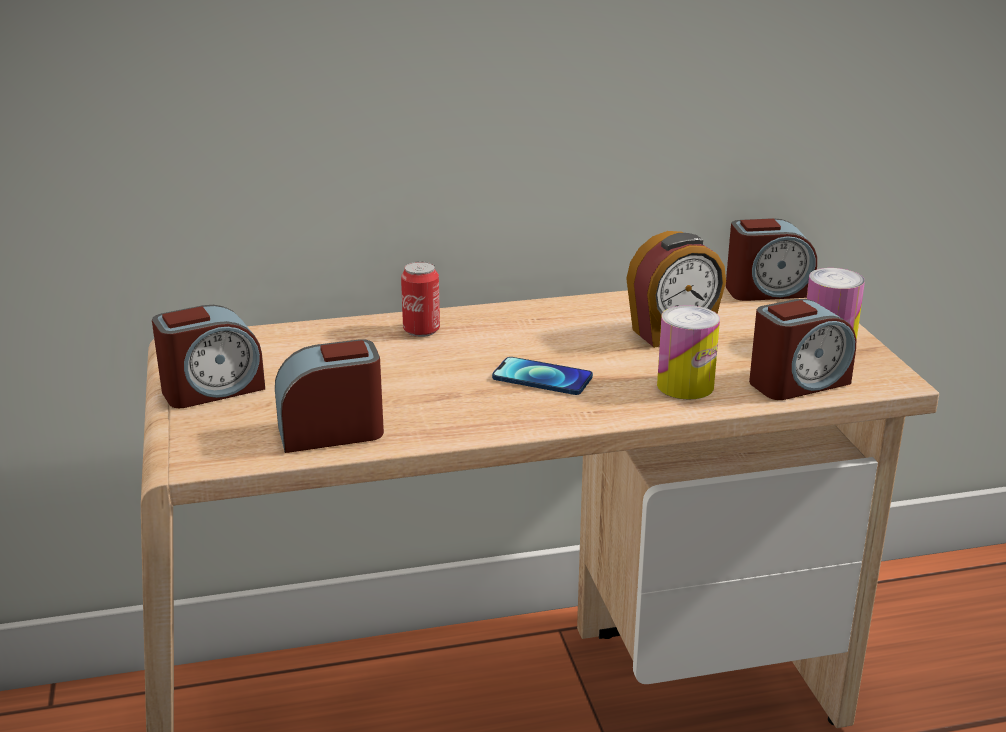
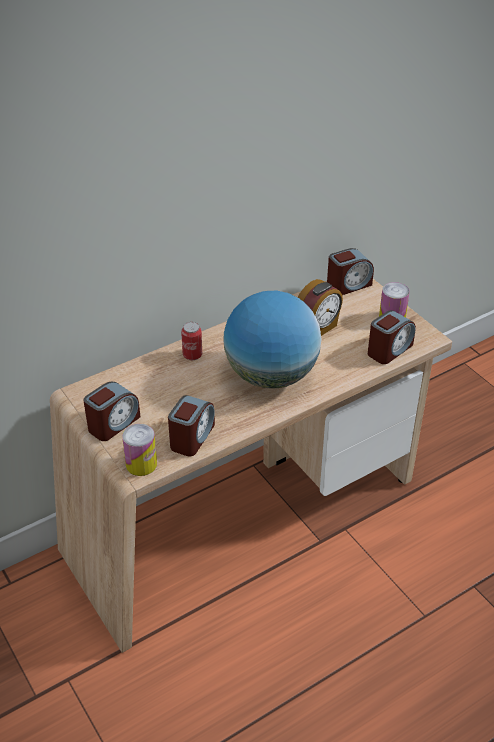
camera: 20 degrees left, 15 degrees up
(331, 432) = (192, 437): alarm clock -> alarm clock turned 150 degrees clockwise
(542, 378) = (271, 375): phone -> globe
(685, 386) = (340, 364): can -> can (141, 464)

